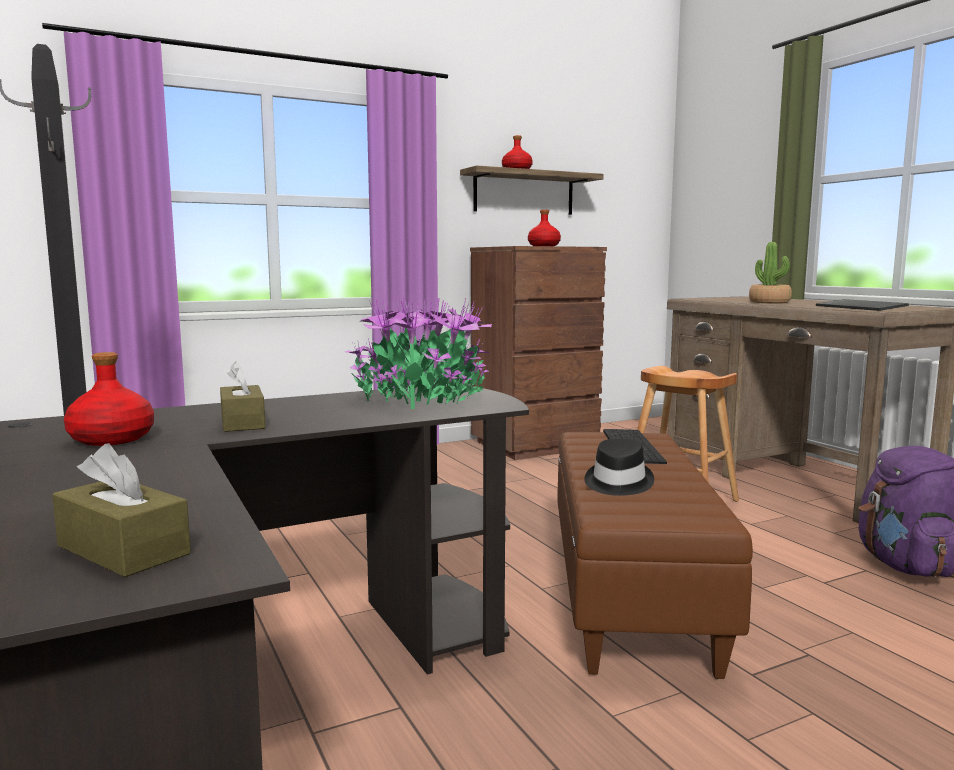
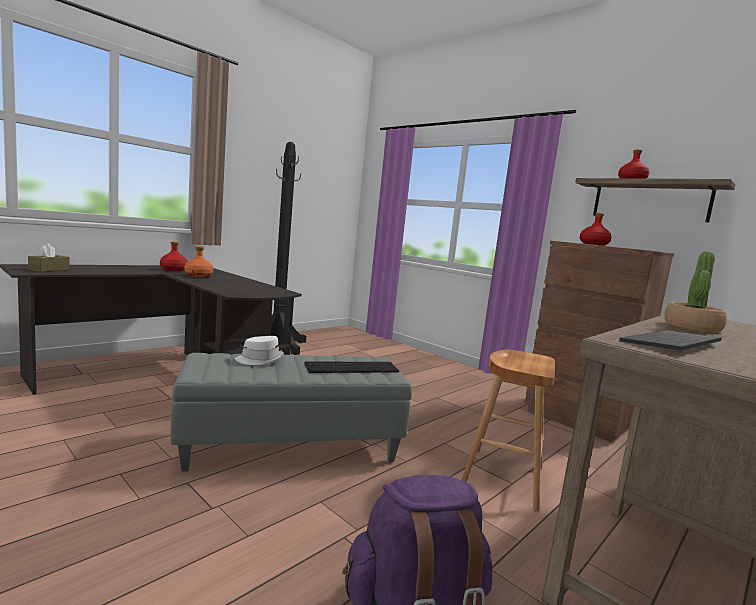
camera: 70 degrees right, 0 degrees up
(242, 422) = (198, 276): brown tissue box -> orange bottle
(421, 399) = (250, 288): potted plant -> none
(617, 483) = (260, 359): black hat -> white hat
(627, 595) = (291, 447): brown ottoman -> grey ottoman

